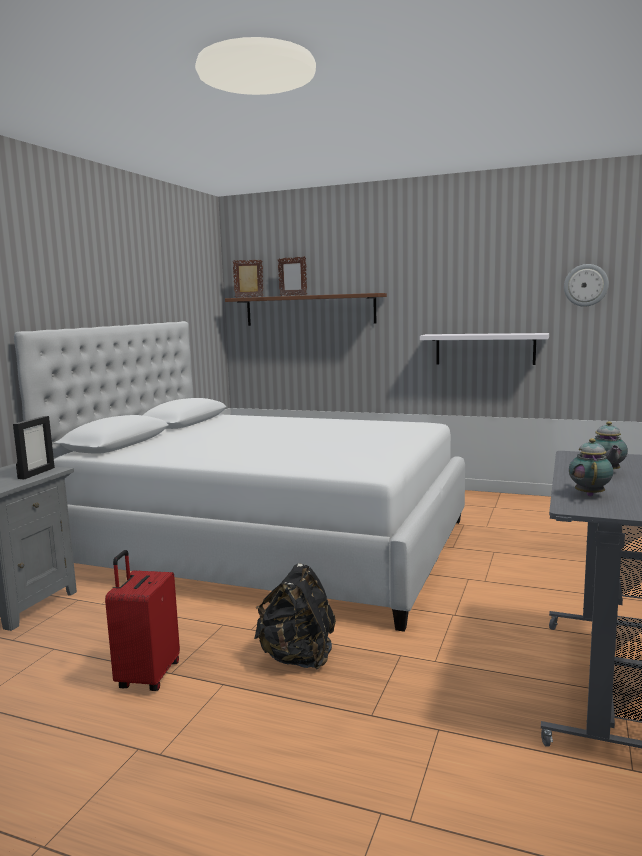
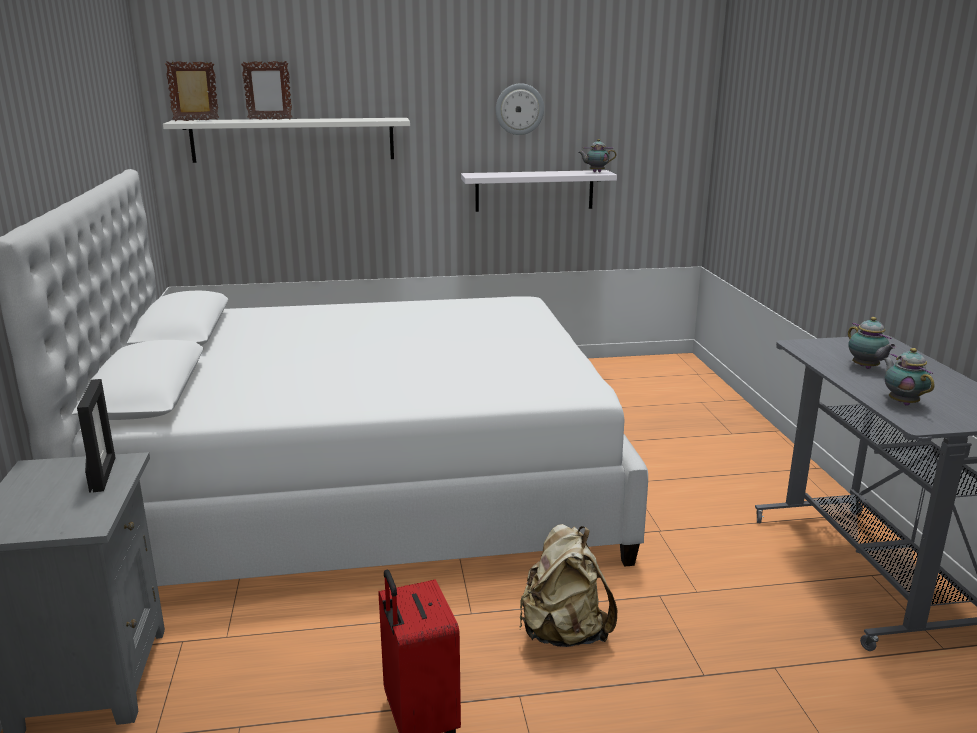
camera: 30 degrees left, 10 degrees up
(298, 658) = (563, 633): black backpack -> beige backpack
(309, 310) = (293, 140): brown shelf -> white shelf
(534, 333) = (595, 172): none -> teapot
(585, 285) = (647, 113): wall clock -> wall clock (519, 109)

